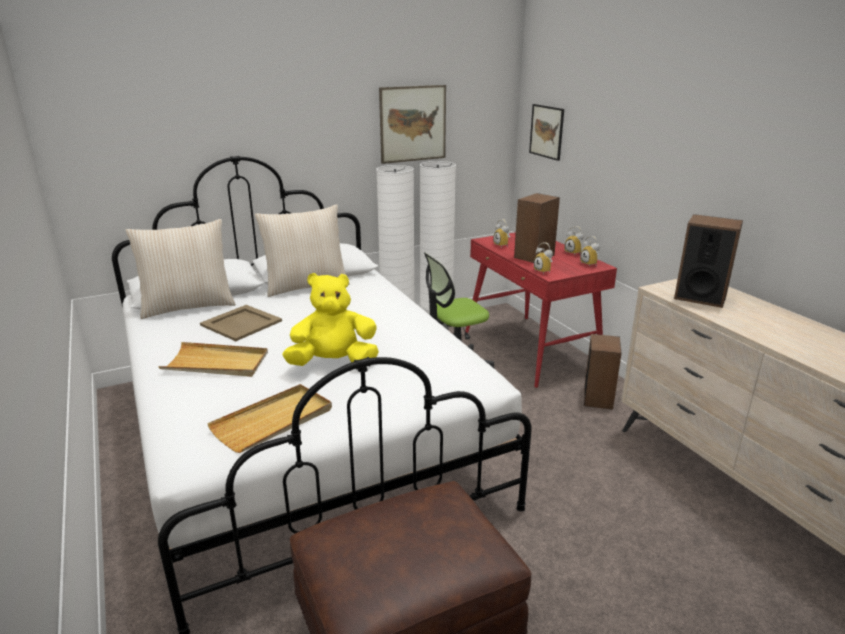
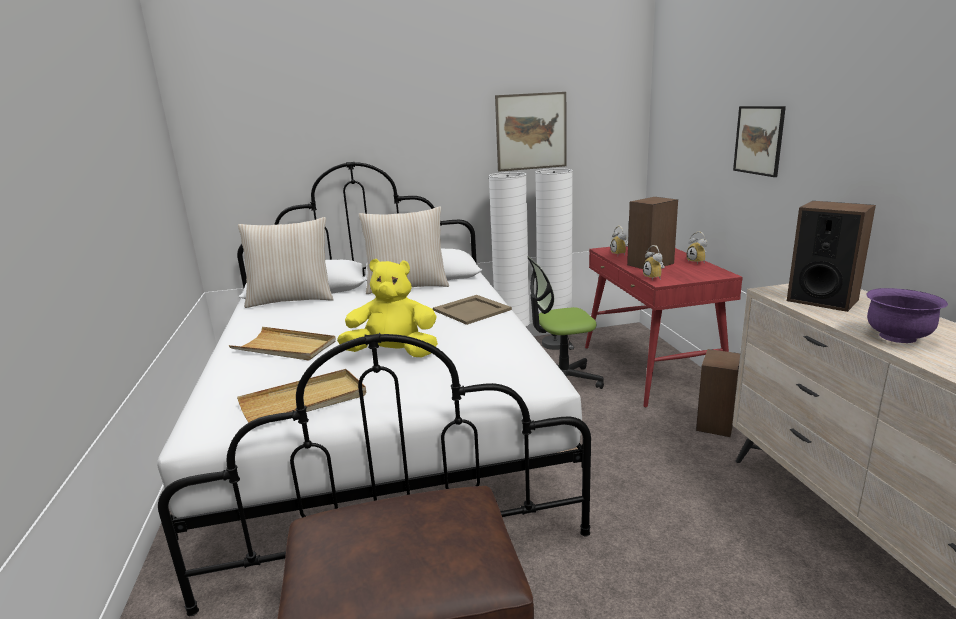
camera: 15 degrees right, 5 degrees down
(242, 323) = (329, 315): beige tray -> beige tray (472, 310)
(546, 131) = (674, 135): picture -> picture (759, 140)
(590, 264) = (712, 272): alarm clock -> none
(765, 330) = (898, 337): none -> purple bowl

